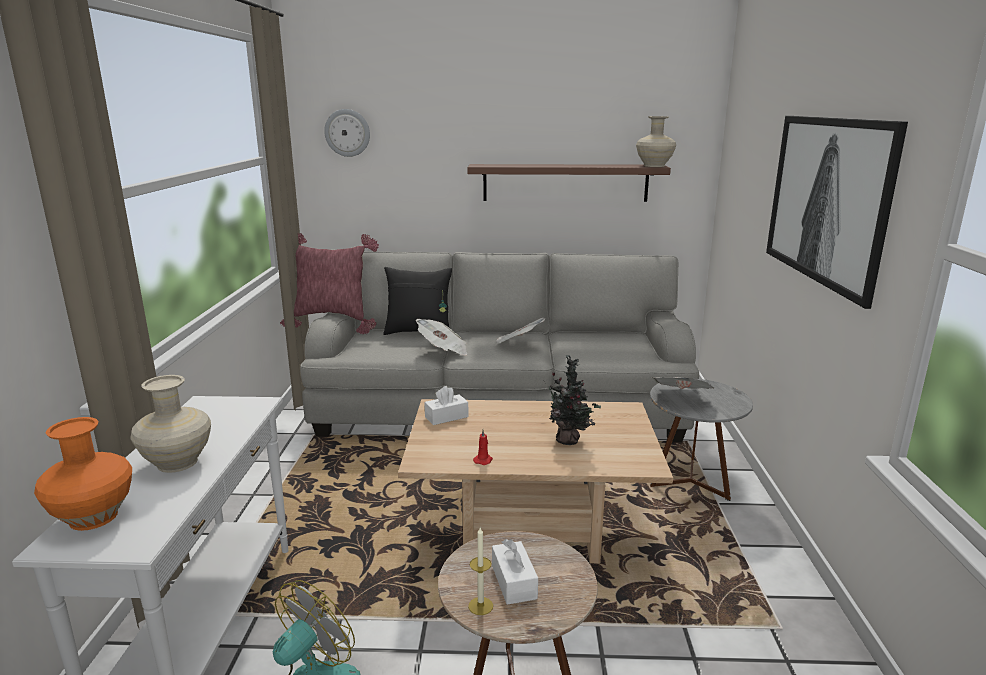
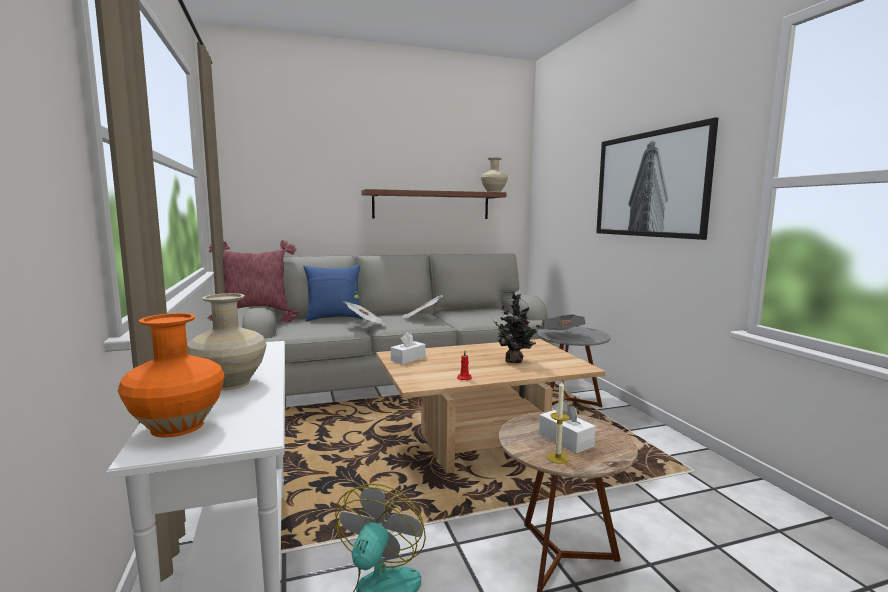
camera: 20 degrees left, 10 degrees down
(347, 133) = (261, 163): wall clock -> none
(418, 333) = (334, 318): black pillow -> blue pillow

